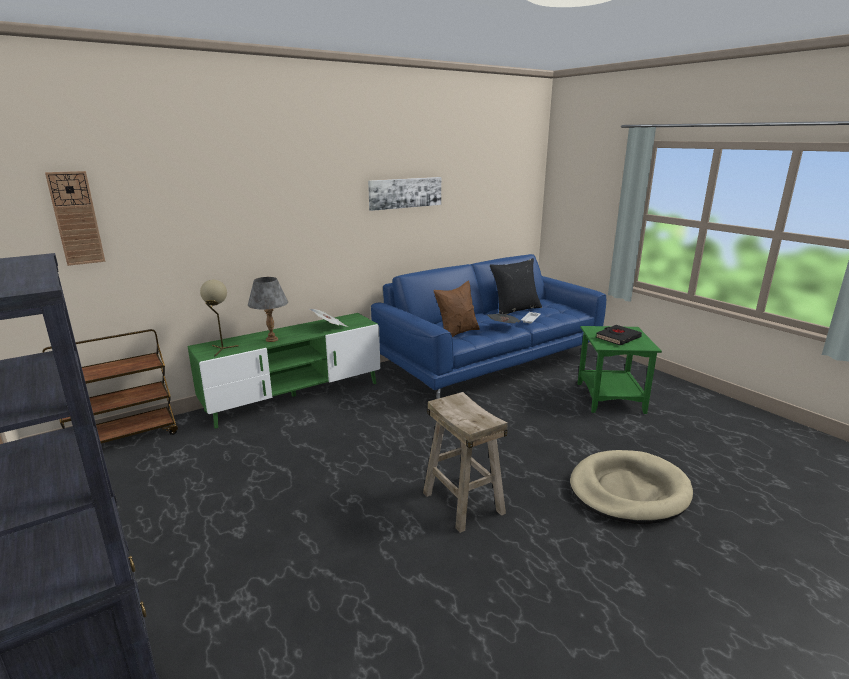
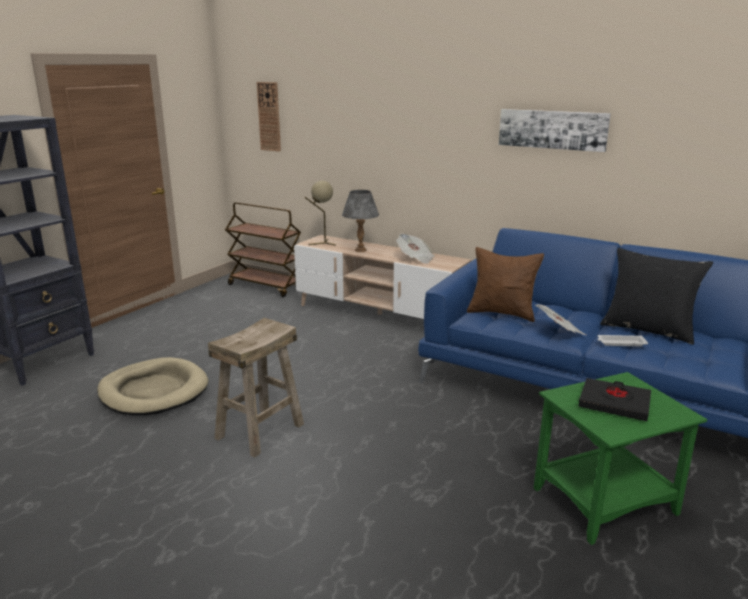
camera: 65 degrees right, 0 degrees up
(294, 396) = (378, 314): green tv stand -> beige tv stand
(628, 490) = (346, 539): beige dog bed -> beige dog bed (154, 391)

